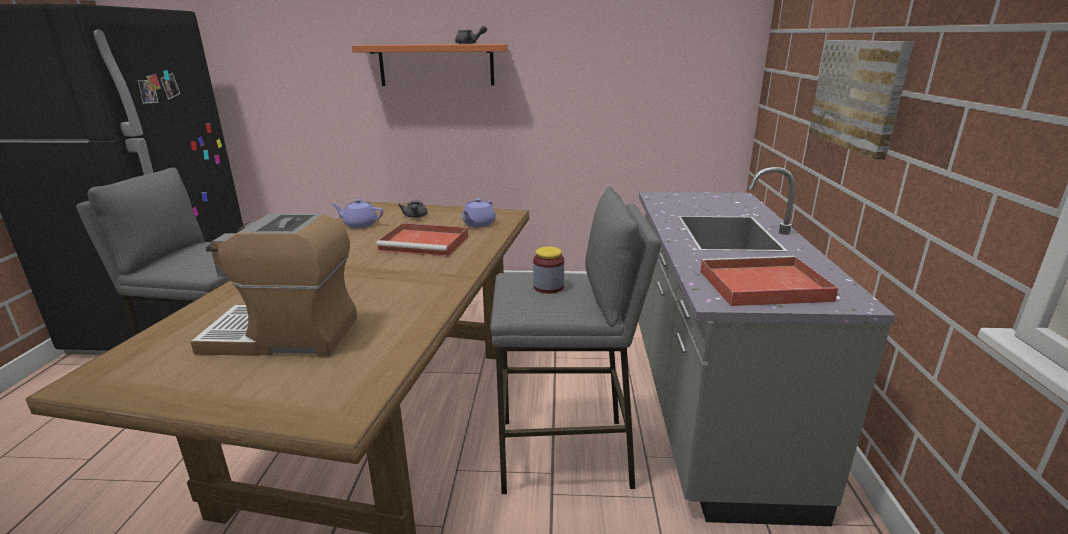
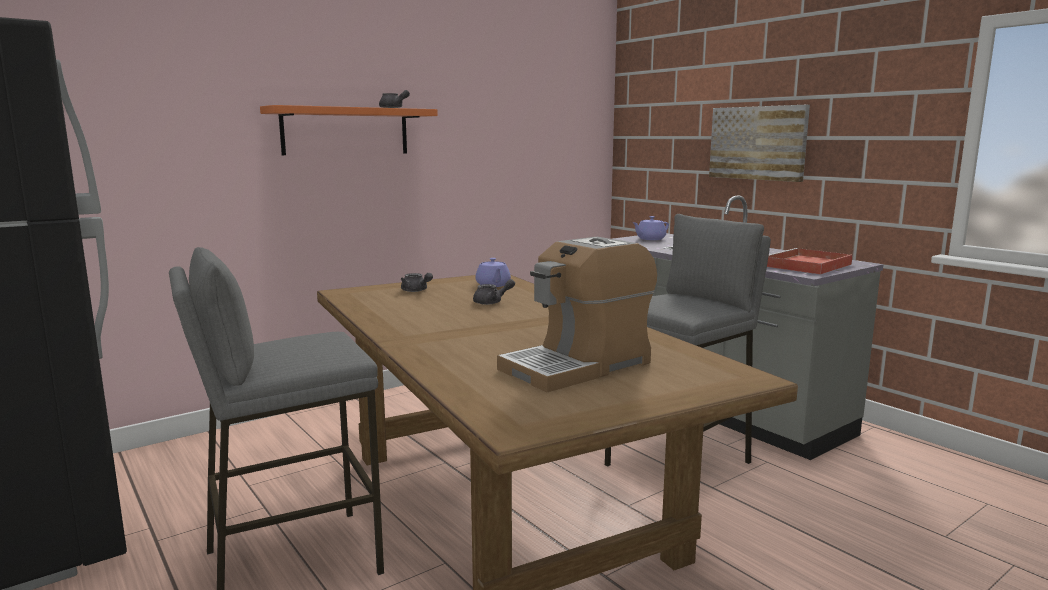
camera: 40 degrees left, 10 degrees down
(360, 224) = (378, 304): purple teapot -> purple teapot (650, 239)
(426, 243) = (492, 302): red tray -> grey teapot
(548, 287) = (673, 300): jar -> none

